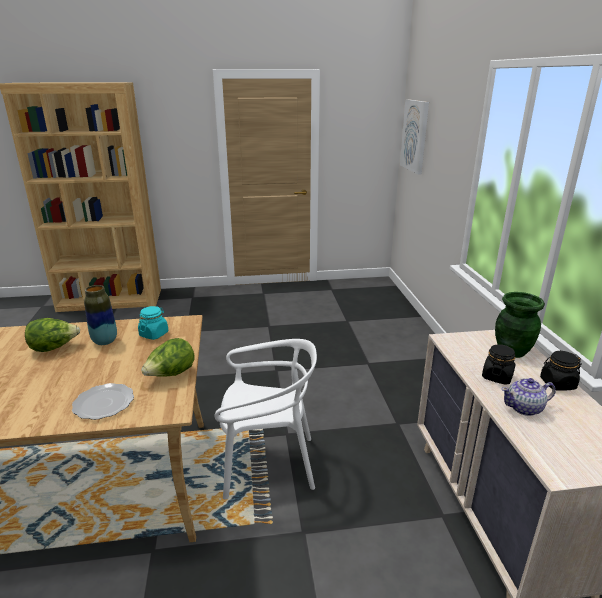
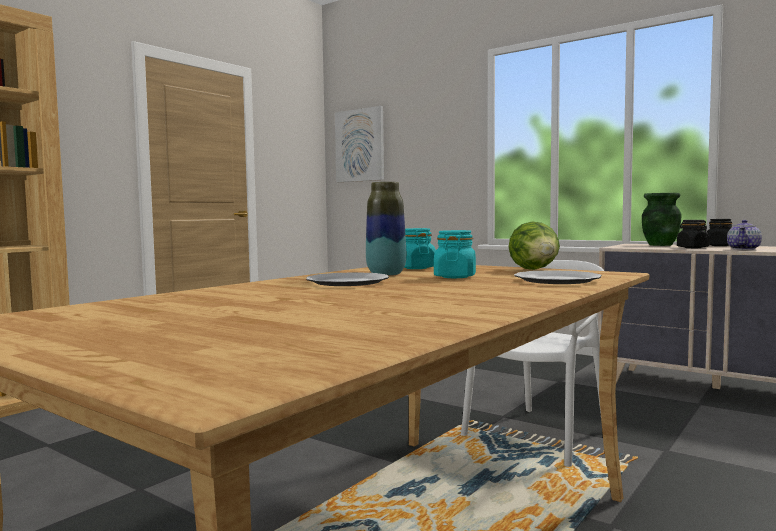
camera: 45 degrees left, 20 degrees down
(54, 348) = (346, 282): lettuce -> plate
(105, 365) = (455, 277): none -> turquoise jar

